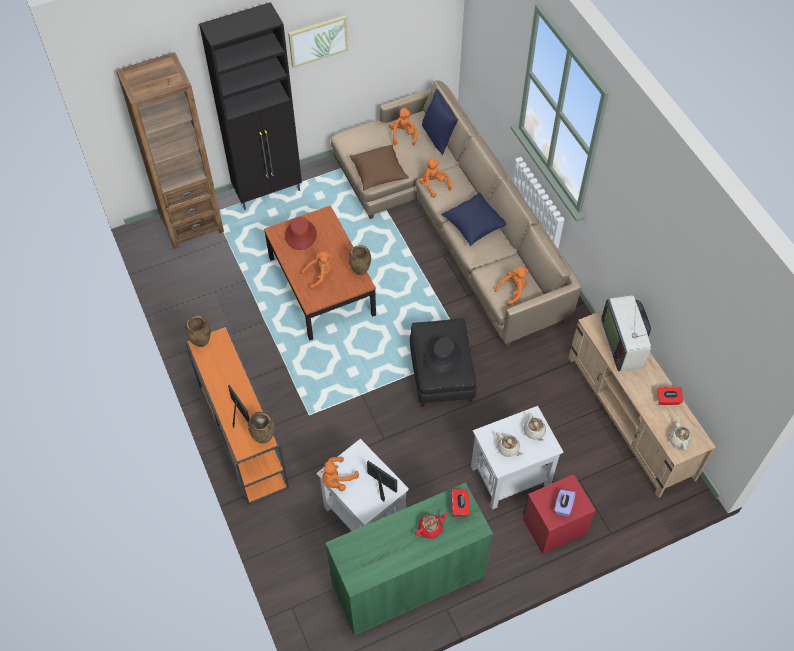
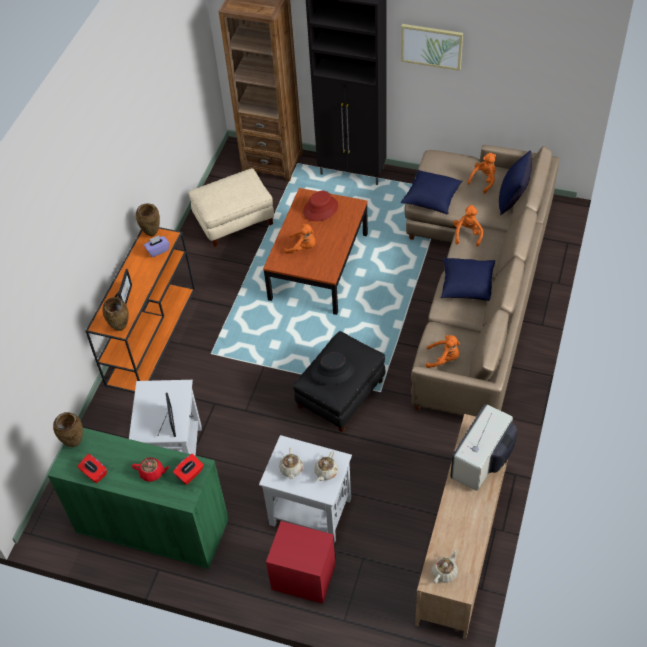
camera: 45 degrees right, 5 degrees down
(210, 293) = (234, 220): none -> beige ottoman
(337, 479) = (144, 396): orange plush toy -> none
(360, 272) = (335, 264): brown vase -> brown vase (75, 443)
(379, 174) = (431, 199): brown pillow -> blue pillow
(563, 506) = (297, 552): purple tissue box -> purple tissue box (158, 250)
(668, 400) = (471, 534): red tissue box -> red tissue box (94, 473)

